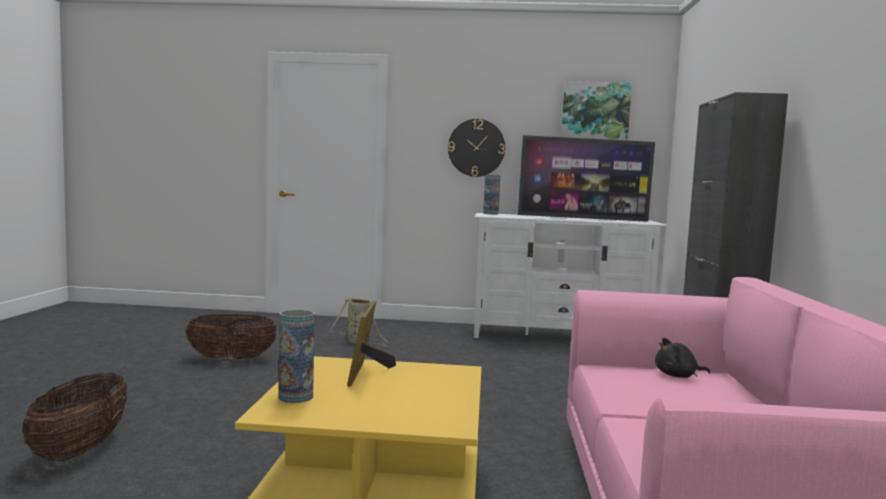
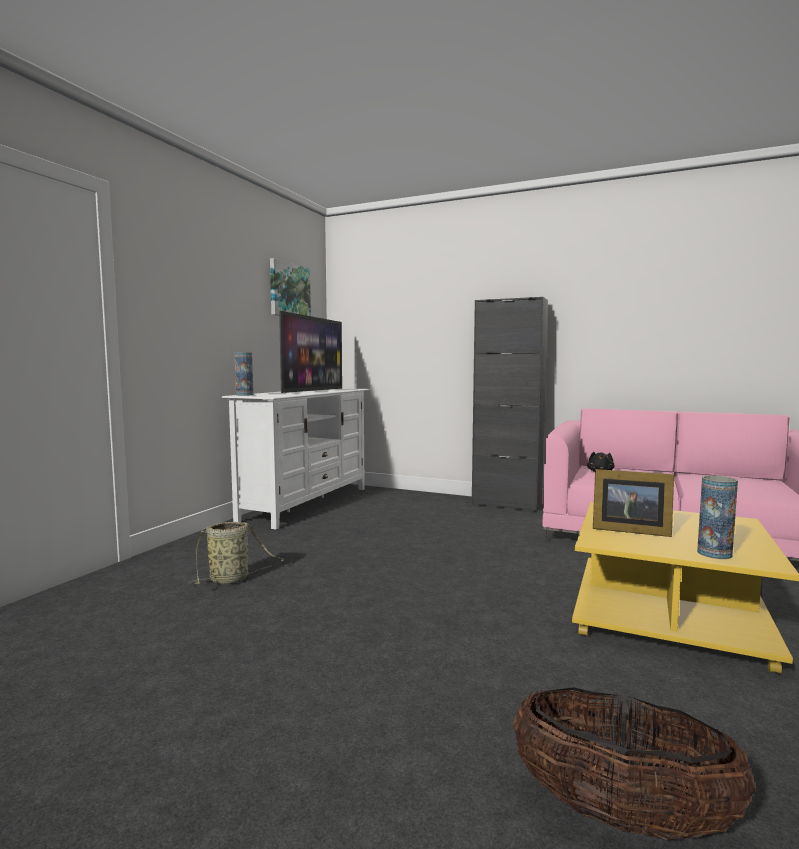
camera: 70 degrees left, 0 degrees up
(231, 359) = (225, 673): basket -> none
(476, 148) = (211, 321): wall clock -> none

